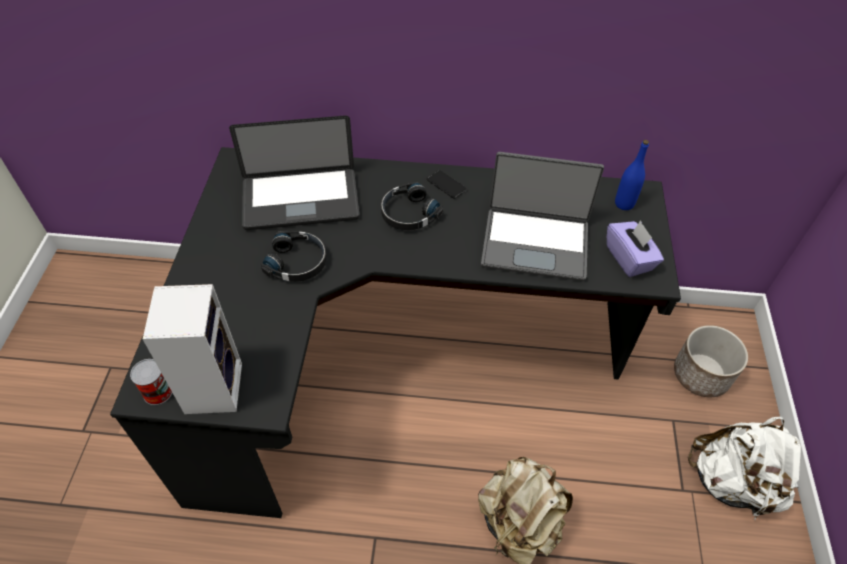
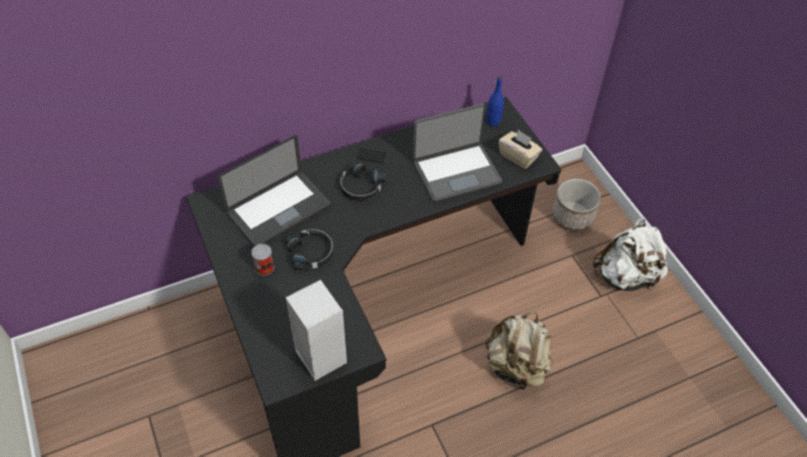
camera: 30 degrees left, 0 degrees up
(158, 392) = (285, 377): can -> can (264, 267)
(629, 258) = (518, 157): purple tissue box -> beige tissue box

